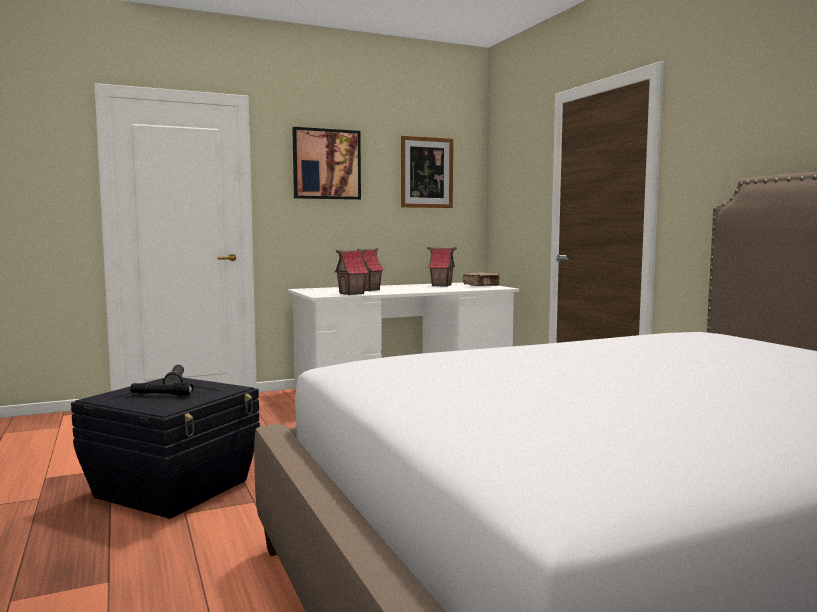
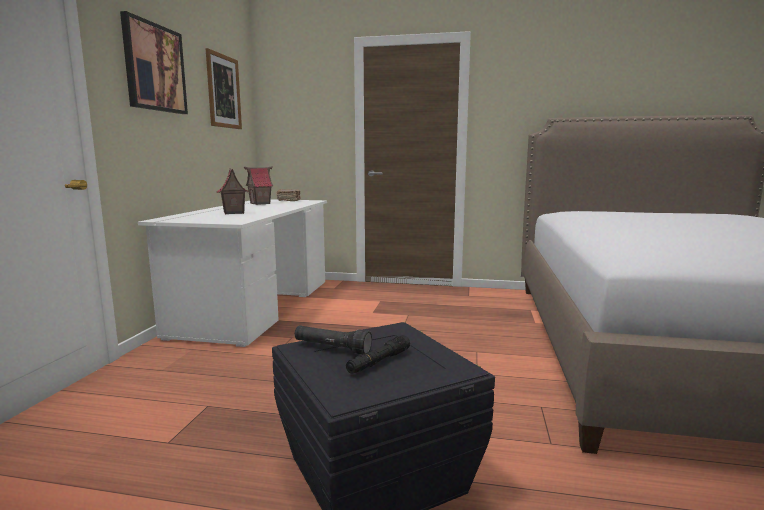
camera: 55 degrees left, 5 degrees up
(352, 293) = (249, 217): toy house -> none

